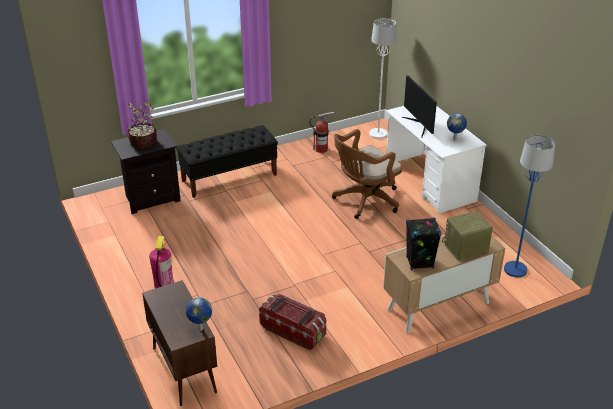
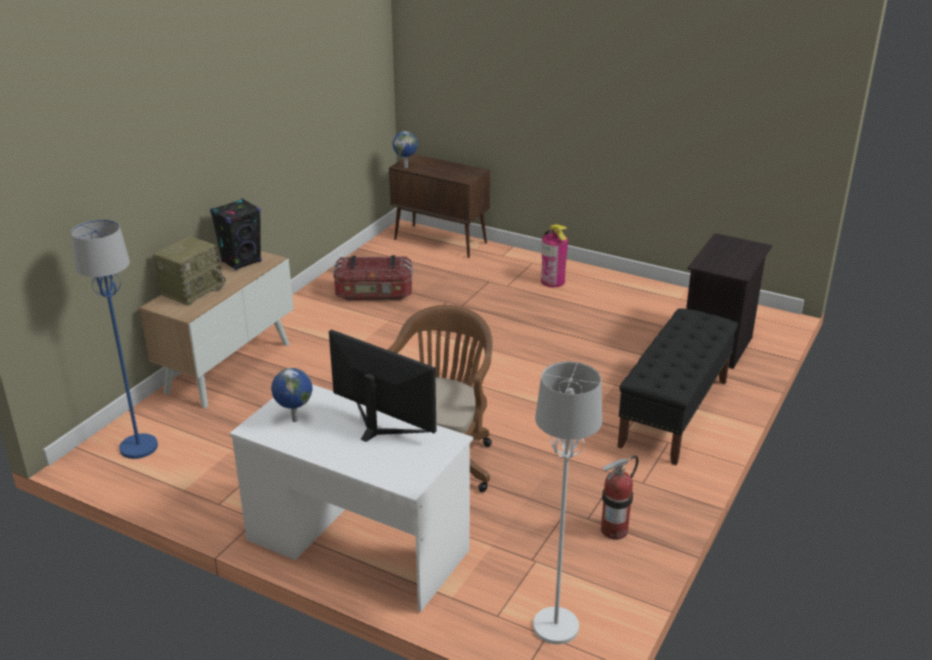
camera: 145 degrees right, 5 degrees down
(142, 142) = (733, 255): potted plant -> none

